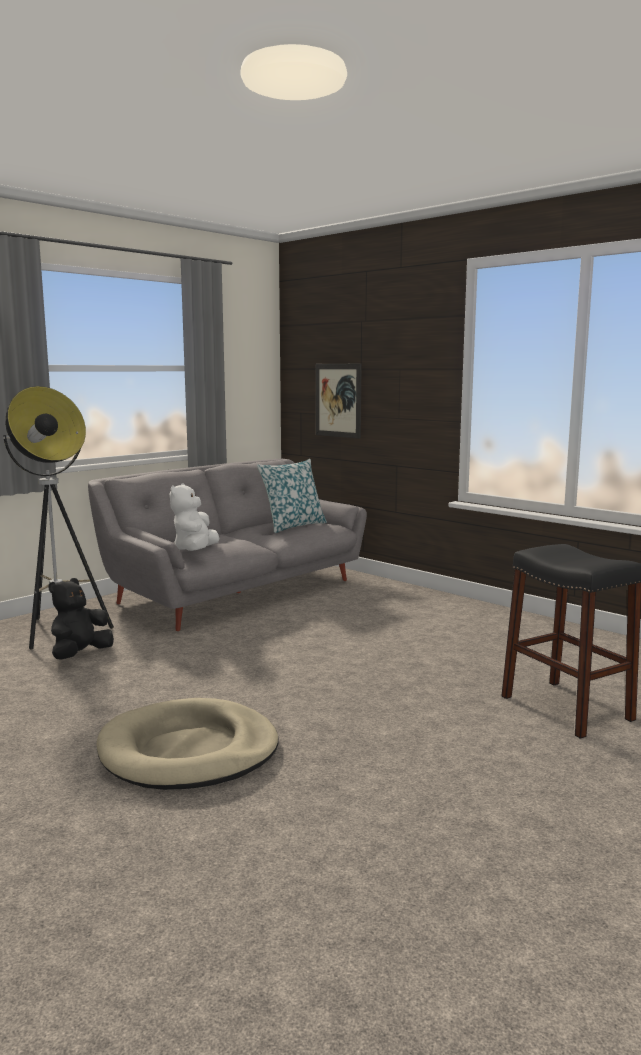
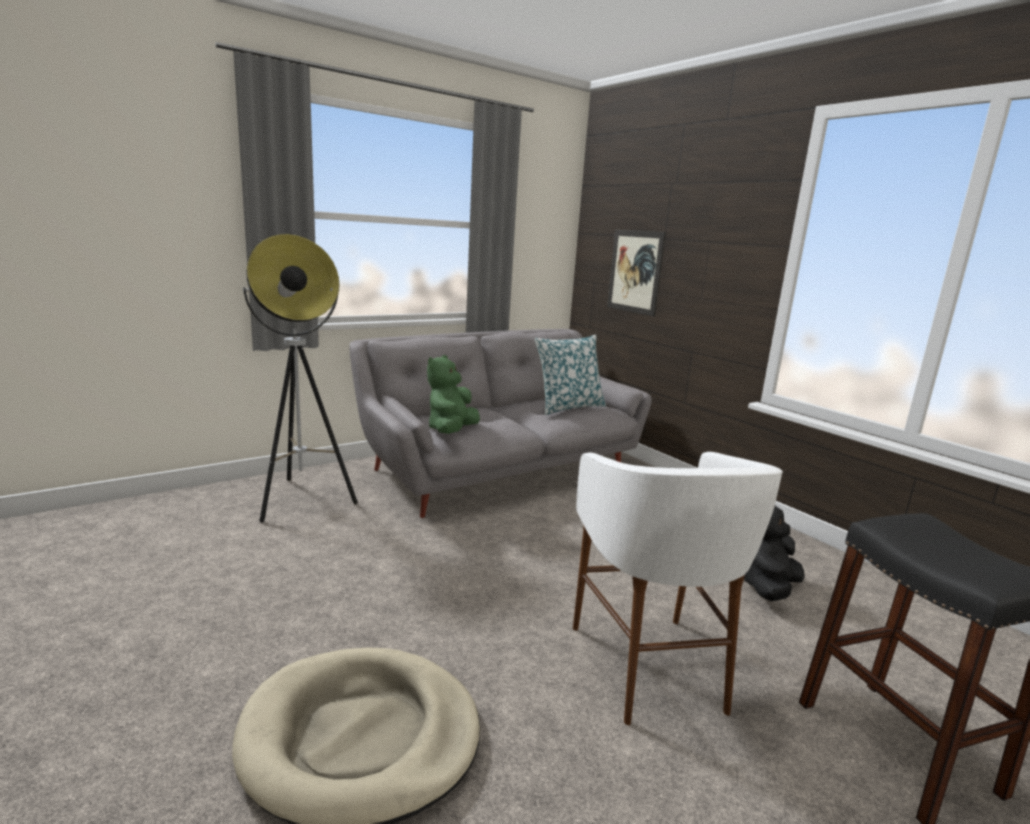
camera: 10 degrees right, 5 degrees up
(80, 655) = (307, 538): black plush toy -> black plush toy (768, 587)
(195, 551) = (451, 431): white plush toy -> green plush toy
(392, 693) = (649, 667): none -> white stool

